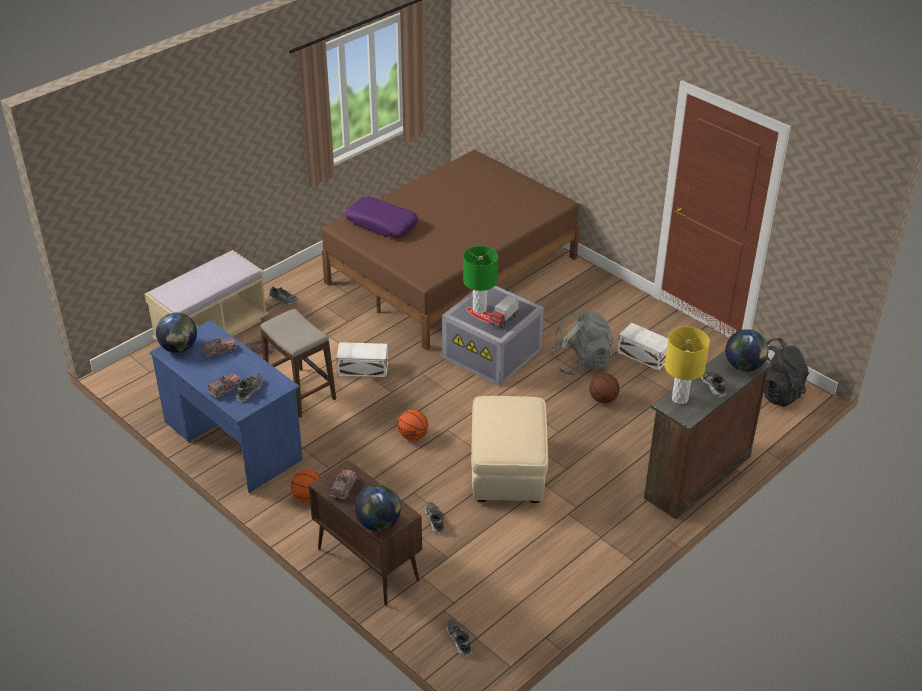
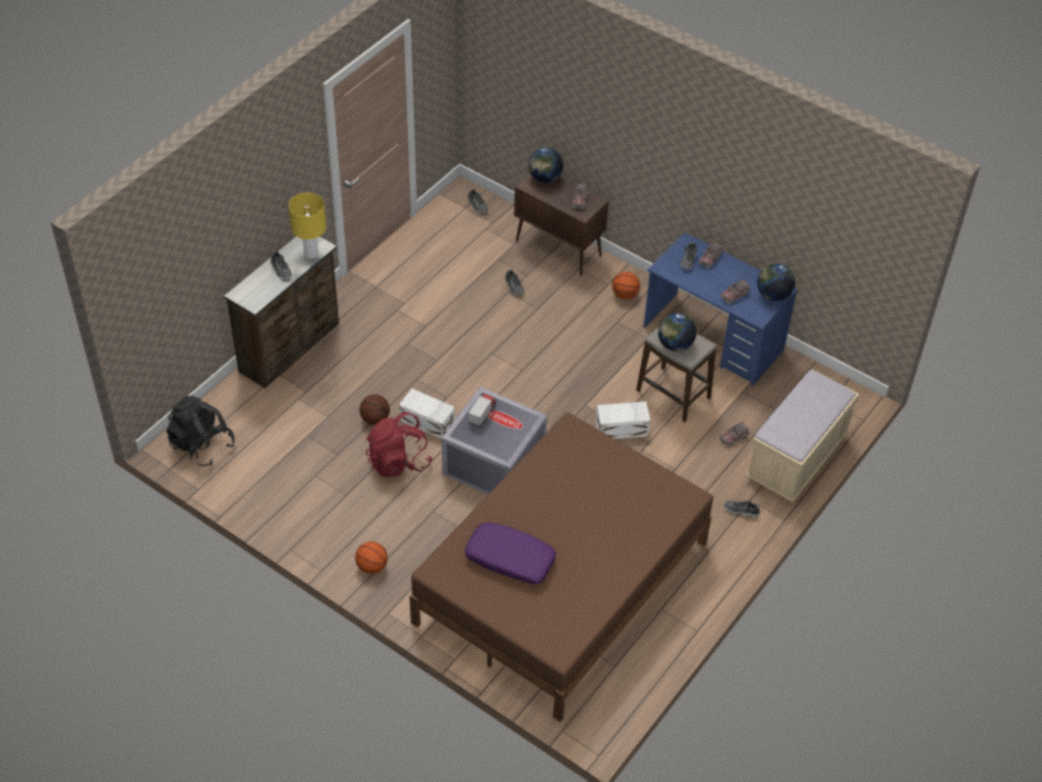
camera: 170 degrees right, 10 degrees up
(382, 224) = (644, 506): purple pillow -> purple pillow (509, 559)
(413, 436) = (551, 360): basketball -> basketball (371, 566)
(479, 309) = (509, 427): green table lamp -> none
(507, 469) = (460, 337): beige ottoman -> none
(581, 362) = (398, 461): grey backpack -> red backpack
(643, 355) = (332, 479): white storage box -> white storage box (427, 422)
(744, 366) = (249, 291): globe -> globe (675, 345)

